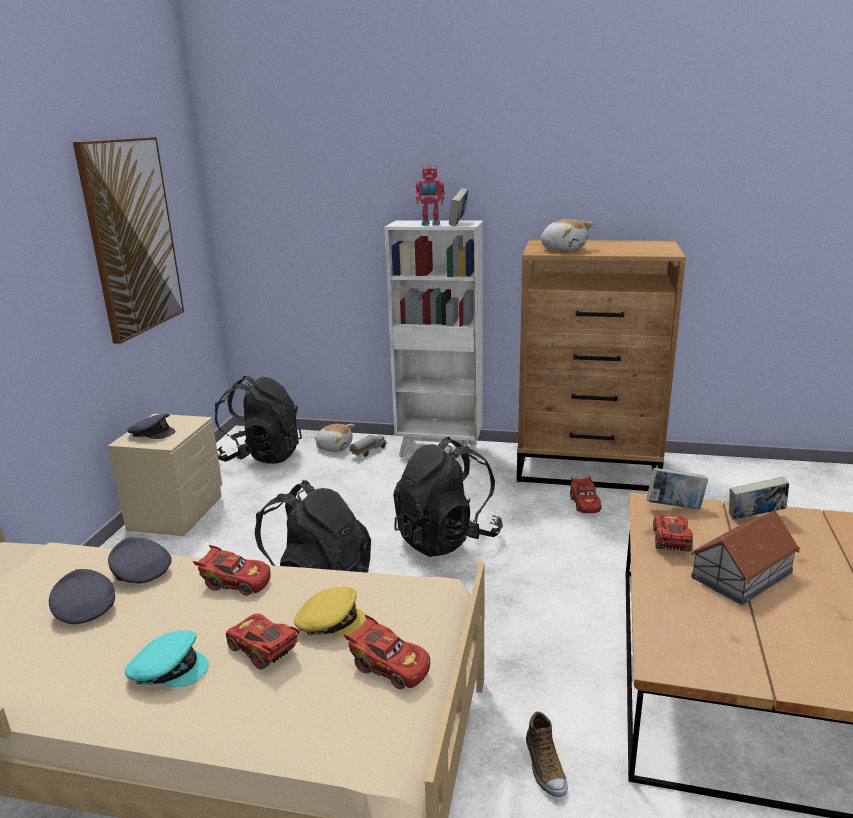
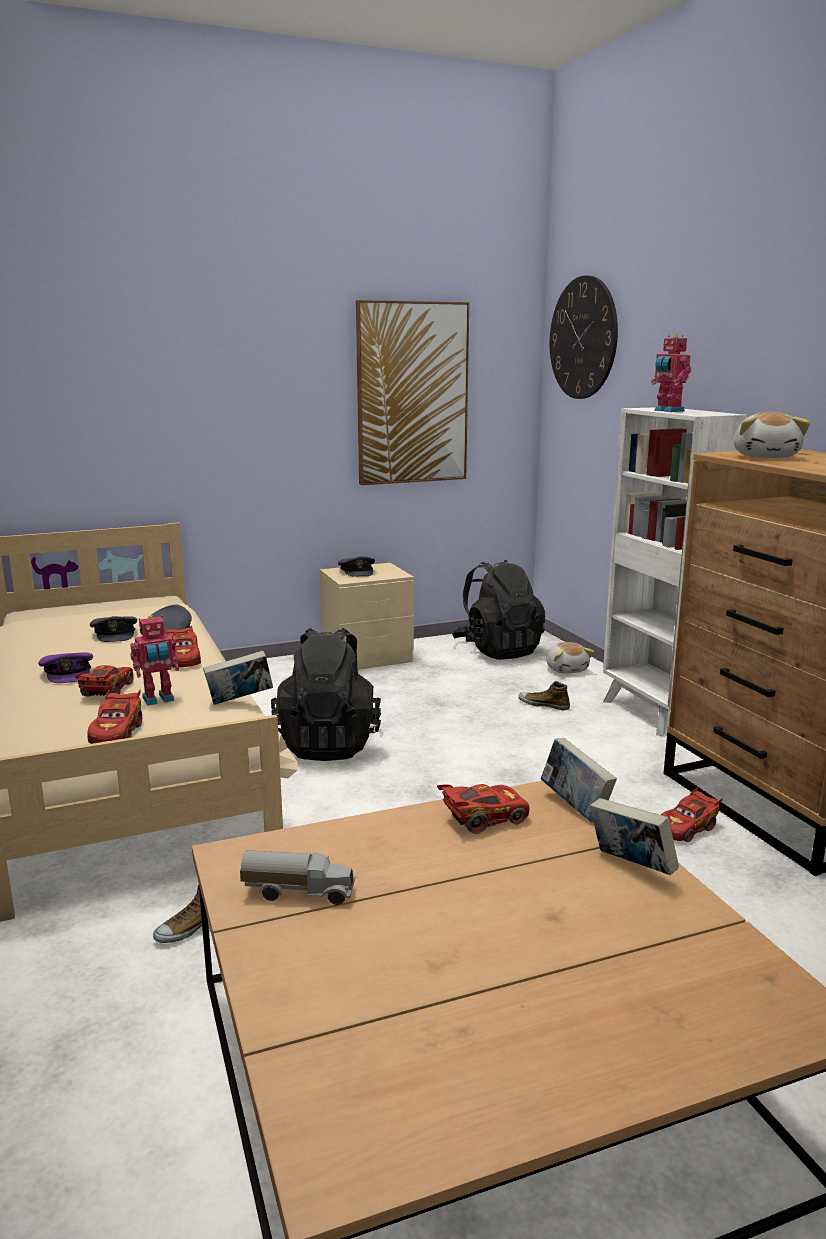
camera: 55 degrees right, 5 degrees down
(84, 609) = (115, 634): grey cap -> grey cap turned 135 degrees clockwise
(168, 669) = (68, 673): turquoise cap -> purple cap
(264, 166) = (583, 338): none -> wall clock
(330, 622) = (158, 700): yellow cap -> toy robot
(368, 451) = (586, 685): toy truck -> toy truck (299, 892)
(376, 477) = (544, 704): none -> shoe
(446, 538) = (488, 771): black backpack -> none
(458, 223) = (700, 413): book -> book (240, 701)
(740, 574) = (458, 875): toy house -> none

